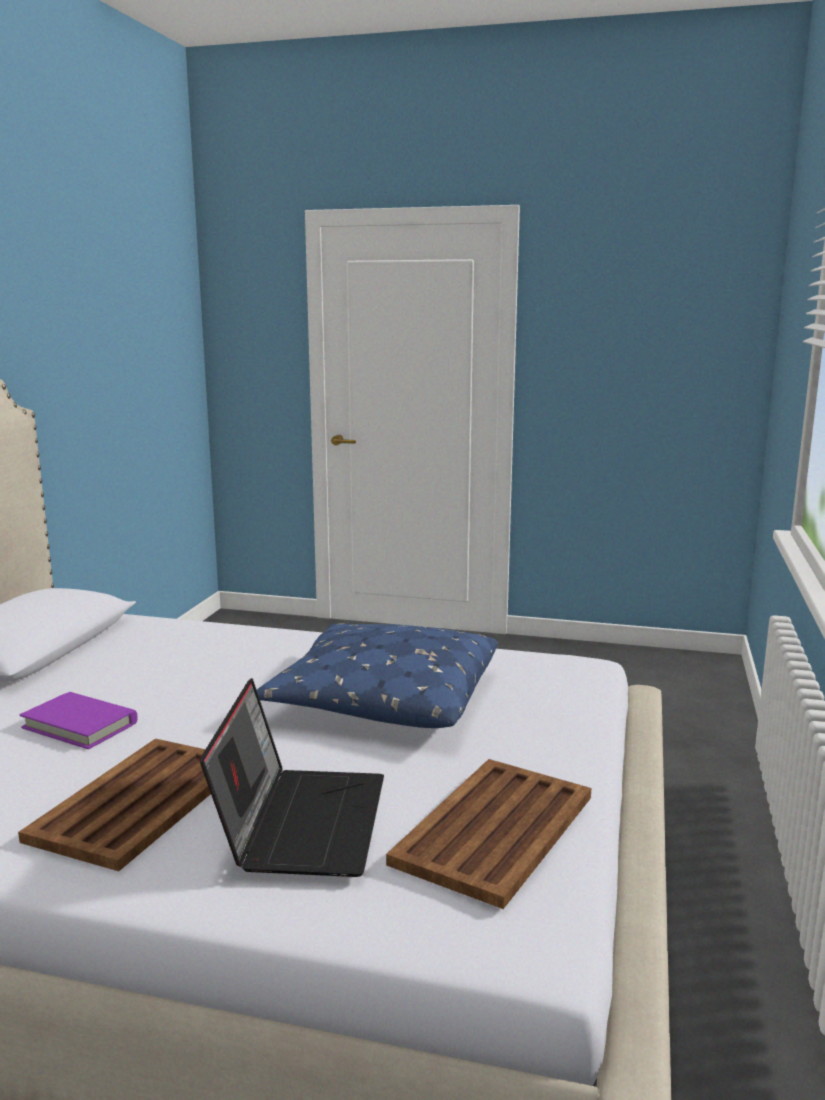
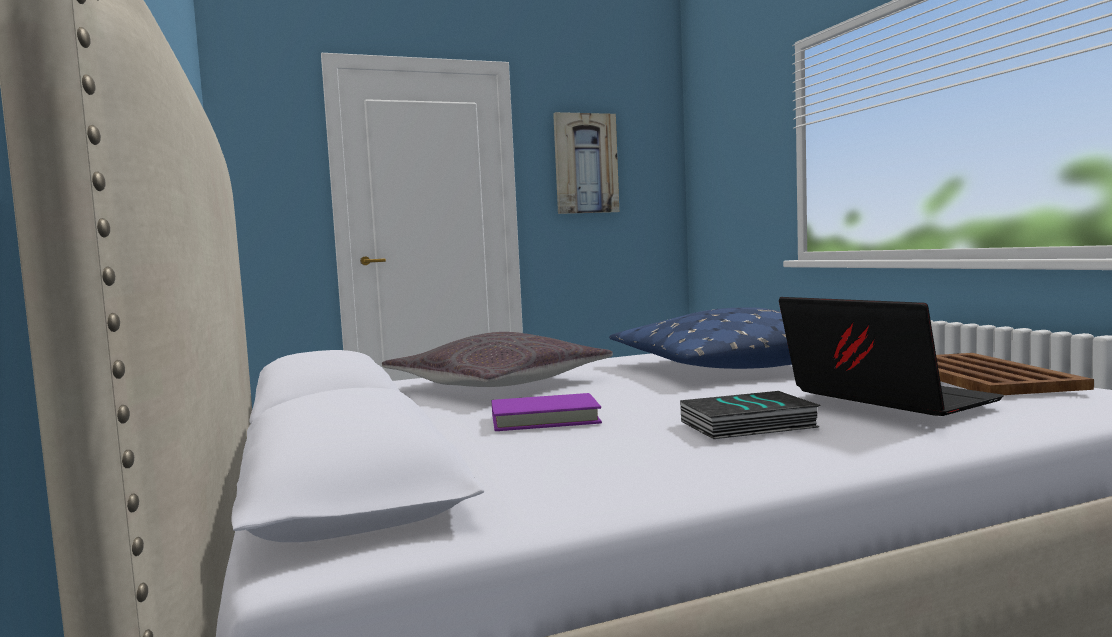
camera: 35 degrees left, 10 degrees down
(137, 803) = (747, 425): brown tray -> book
(186, 655) = (498, 384): none -> grey pillow
(614, 336) = (585, 163): none -> picture

